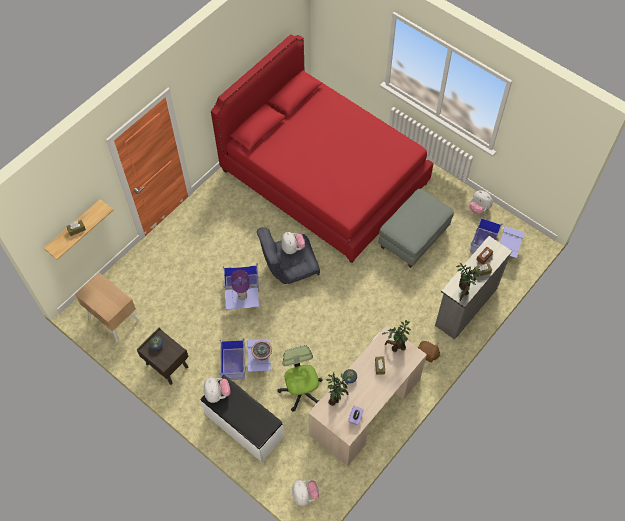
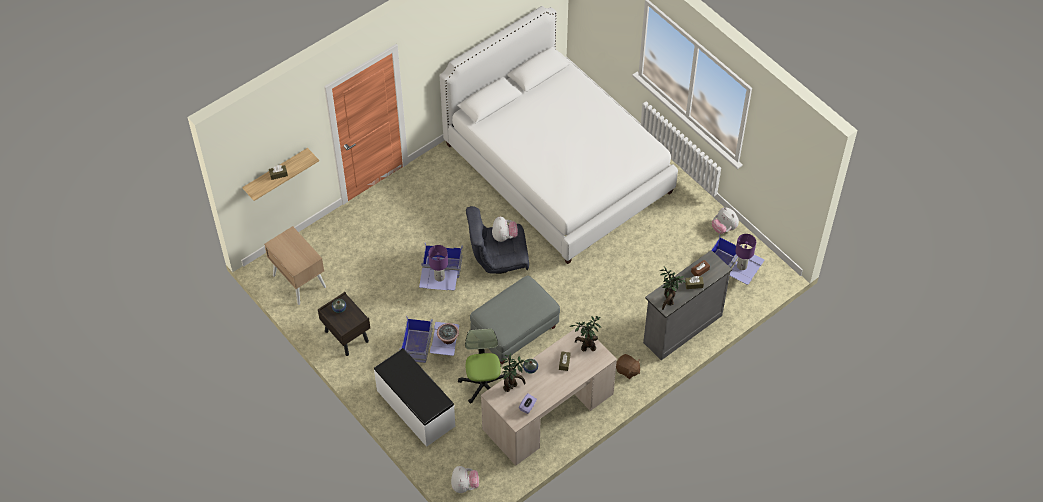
camera: 10 degrees right, 5 degrees down
(217, 394) = (392, 365): plush toy -> none
(324, 177) = (557, 168): red bed -> white bed
(413, 238) = (642, 248): grey ottoman -> grey ottoman (514, 331)
(507, 241) = (742, 266): none -> purple table lamp

